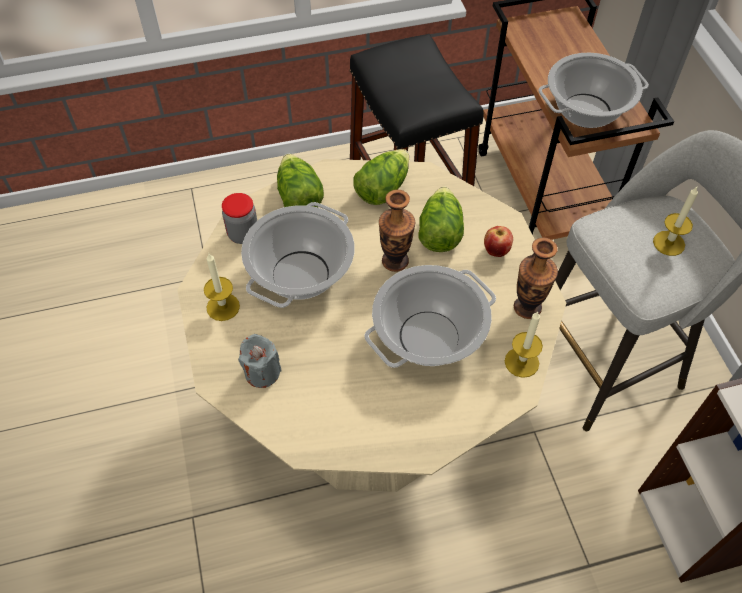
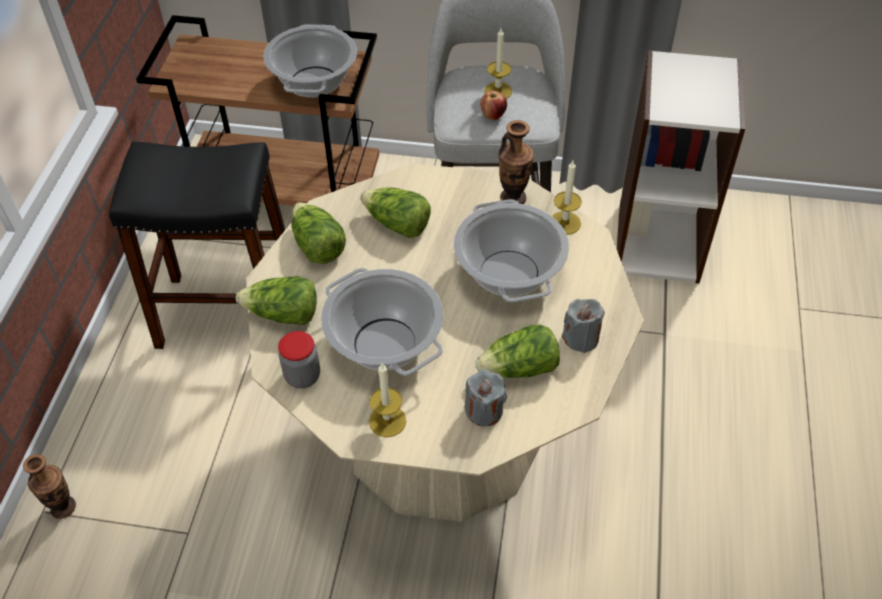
camera: 65 degrees left, 5 degrees down
(320, 384) = (520, 369): none -> lettuce
(380, 423) = (581, 338): none -> grey candle
(395, 261) = (412, 267): vase -> vase (63, 507)
(496, 251) = (442, 194): apple -> apple (493, 115)

